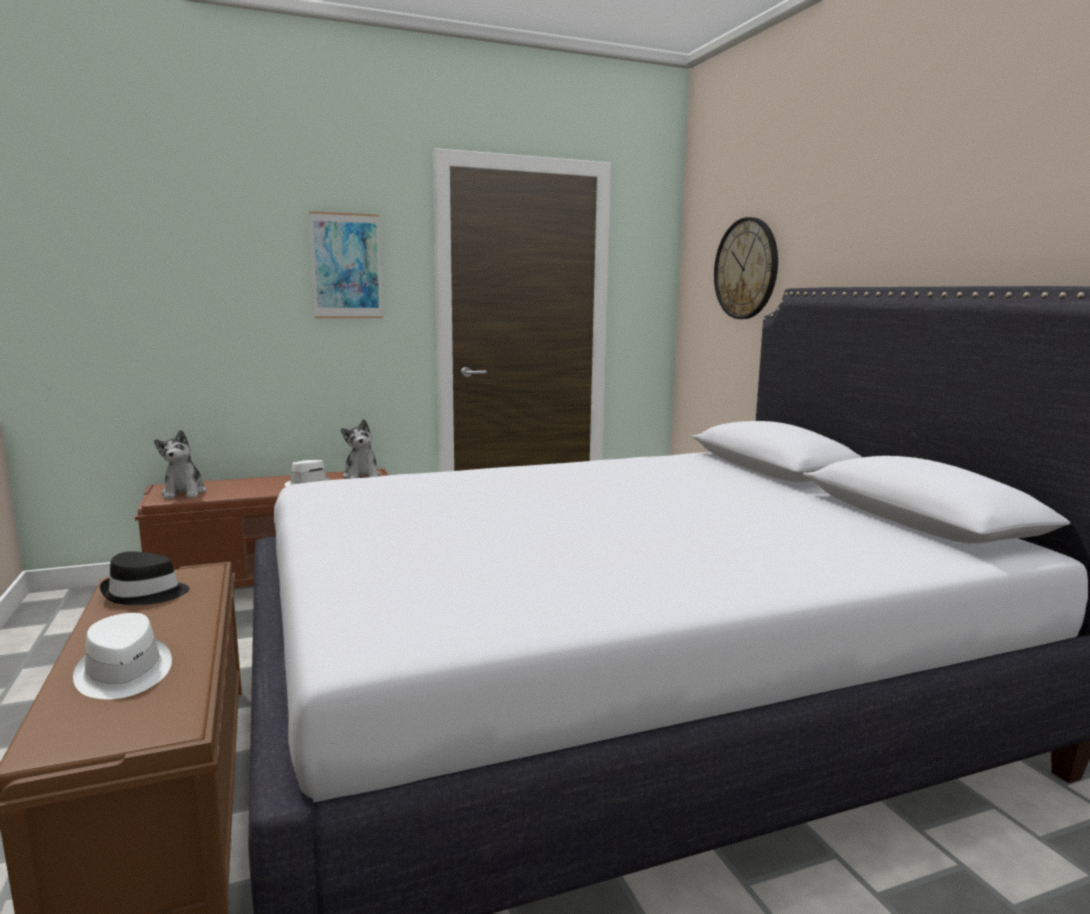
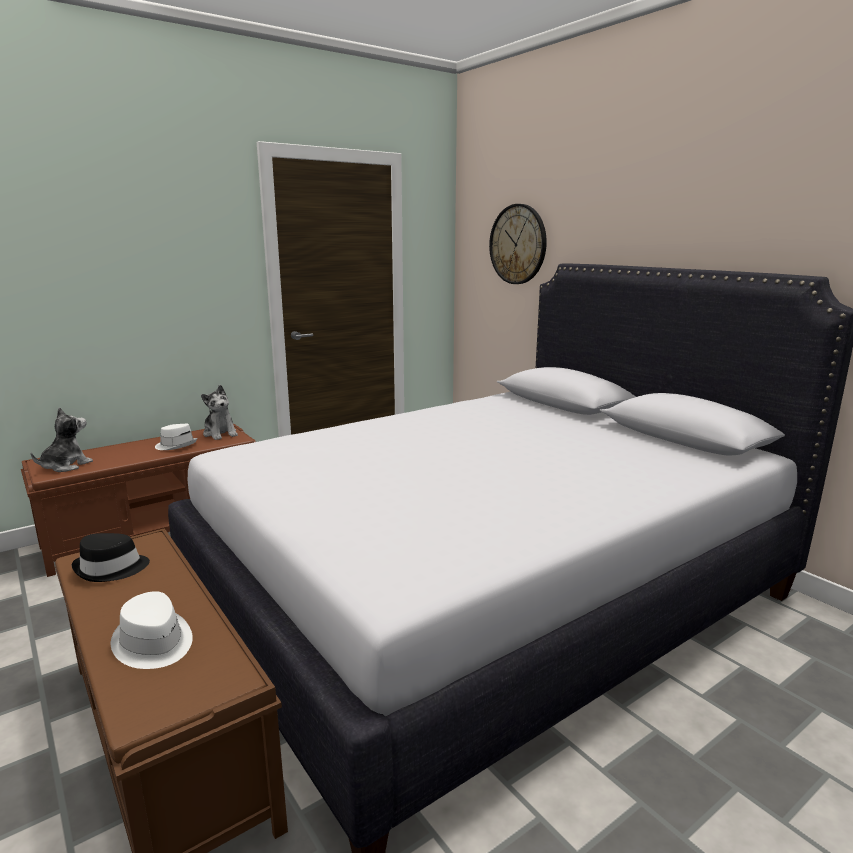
camera: 15 degrees left, 5 degrees up
(184, 493) = (65, 466): plush toy -> plush toy turned 120 degrees counterclockwise
(346, 266) = (188, 249): picture -> none

